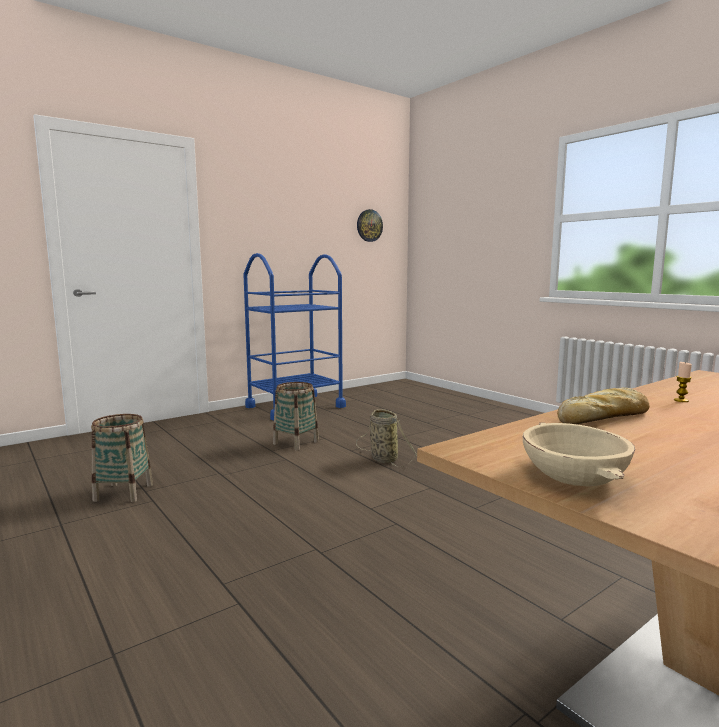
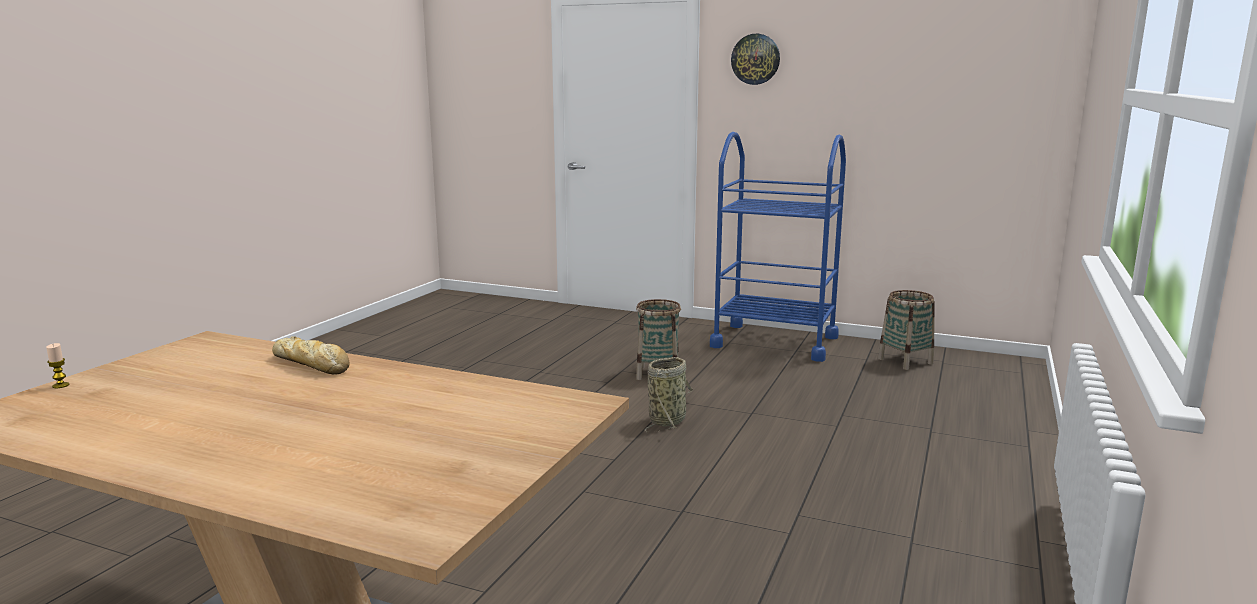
camera: 60 degrees right, 5 degrees up
(124, 492) = (471, 355): basket -> basket (905, 361)
(369, 225) = (983, 82): wall clock -> wall clock (755, 59)
(575, 475) = (154, 363): beige bowl -> none
(681, 400) = (402, 387): candle -> candle (61, 385)

